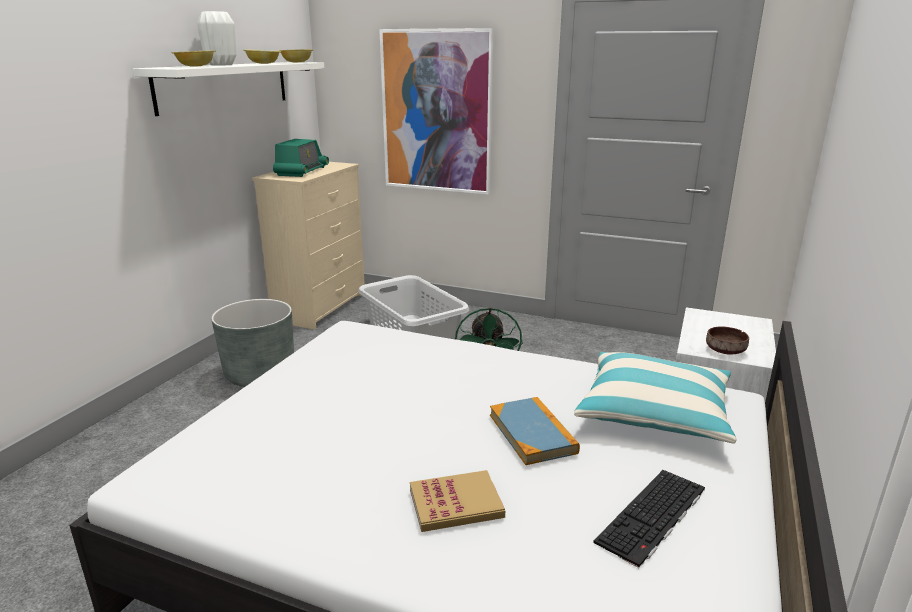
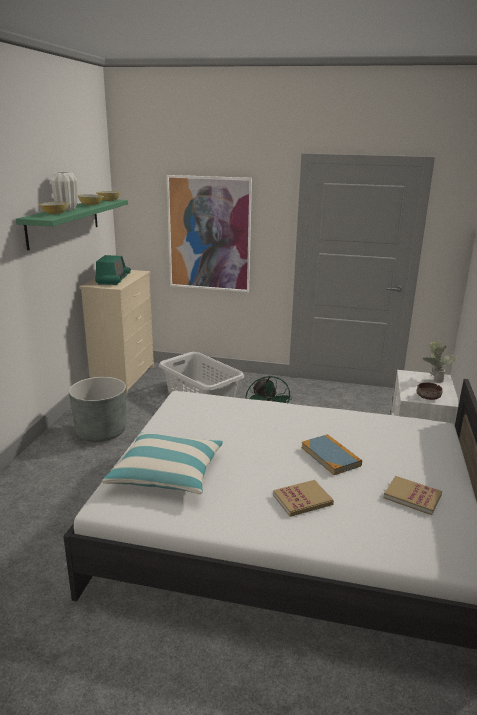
camera: 10 degrees left, 0 degrees up
(225, 86) = (64, 222): white shelf -> green shelf
(653, 517) = (412, 497): keyboard -> book
(654, 412) = (396, 438): pillow -> pillow (167, 474)
(744, 323) = (435, 379): none -> potted plant

